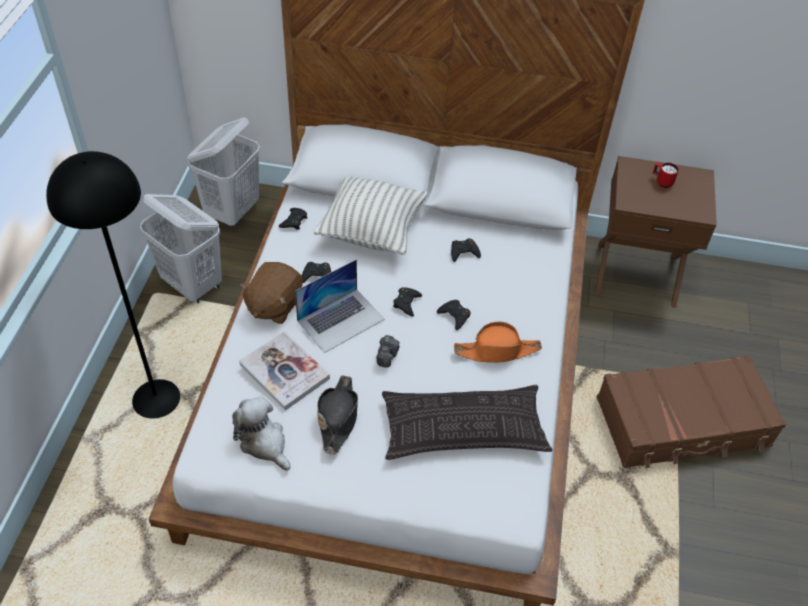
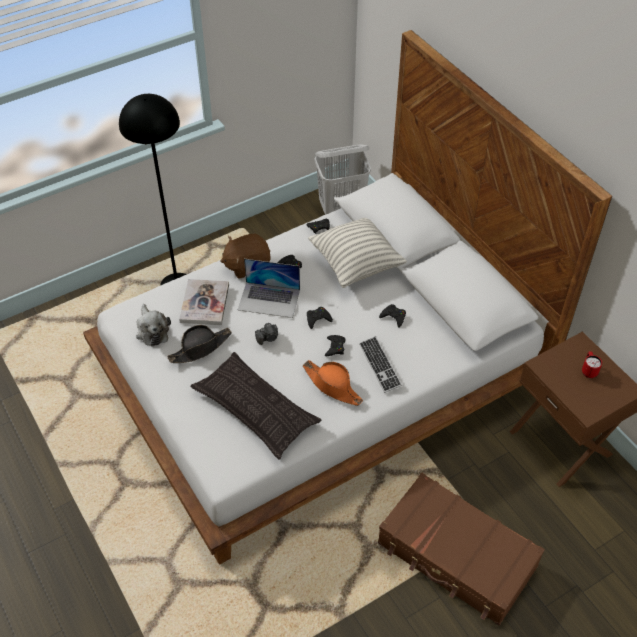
camera: 50 degrees right, 0 degrees up
(193, 284) = (268, 237): white laundry basket -> none
(264, 442) = (152, 330): plush toy -> plush toy turned 150 degrees clockwise
(509, 301) = (380, 365): none -> keyboard

